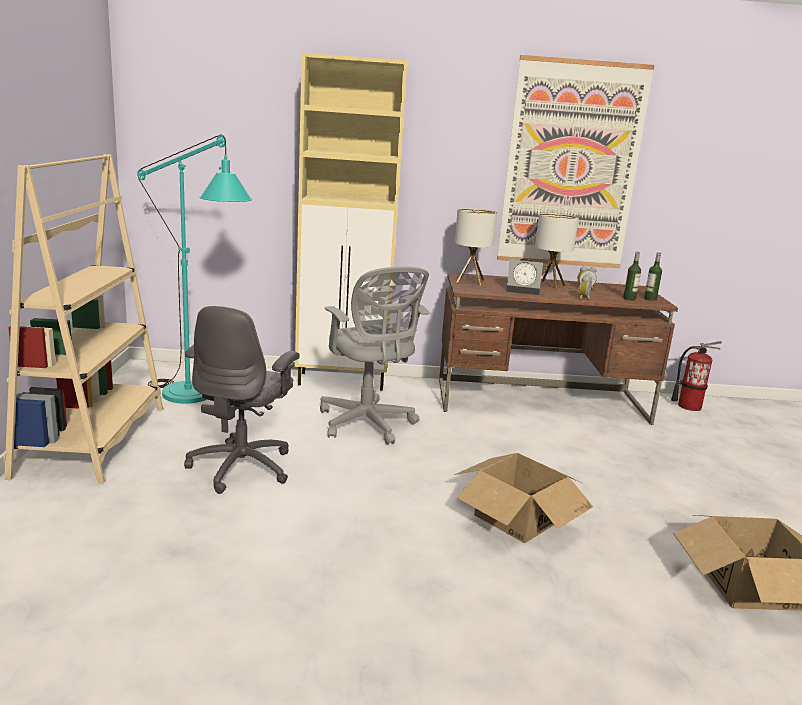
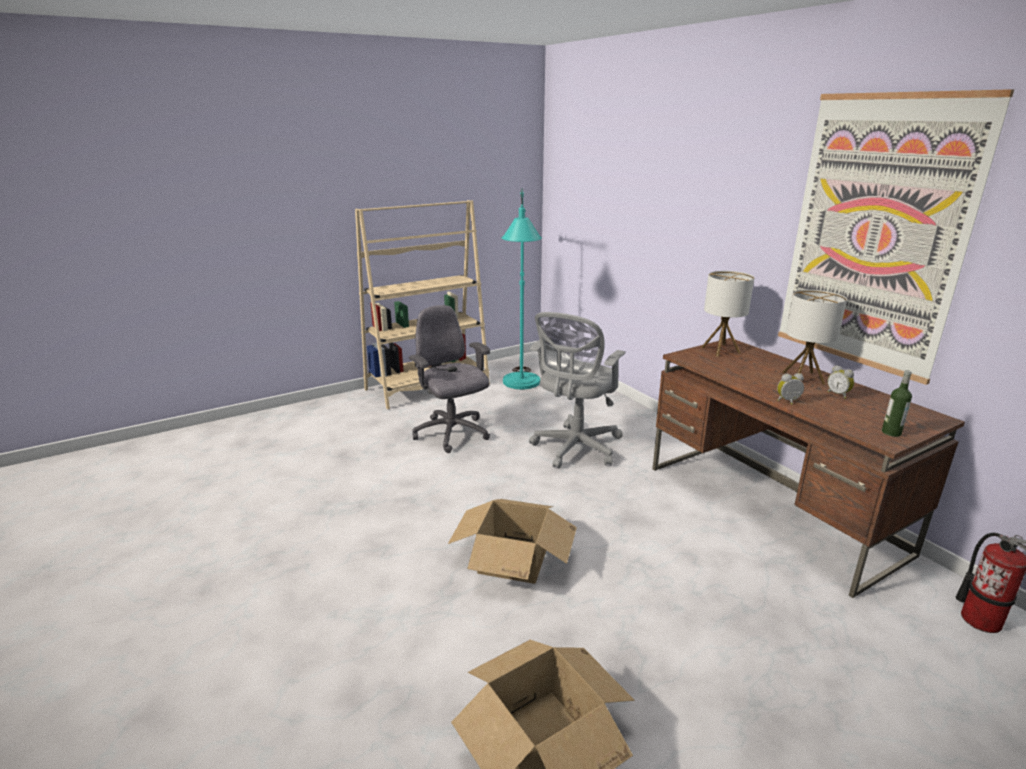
camera: 60 degrees right, 5 degrees up
(242, 467) = (452, 434): grey office chair -> grey office chair turned 75 degrees clockwise
(343, 381) = (631, 414): beige cabinet -> none
(523, 290) = (746, 373): alarm clock -> none
(629, 298) = (857, 422): bottle -> none

